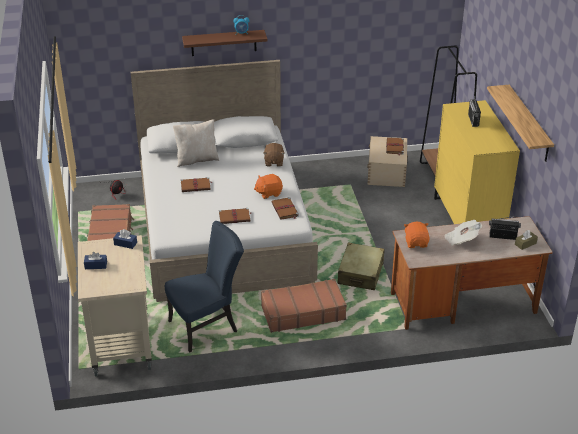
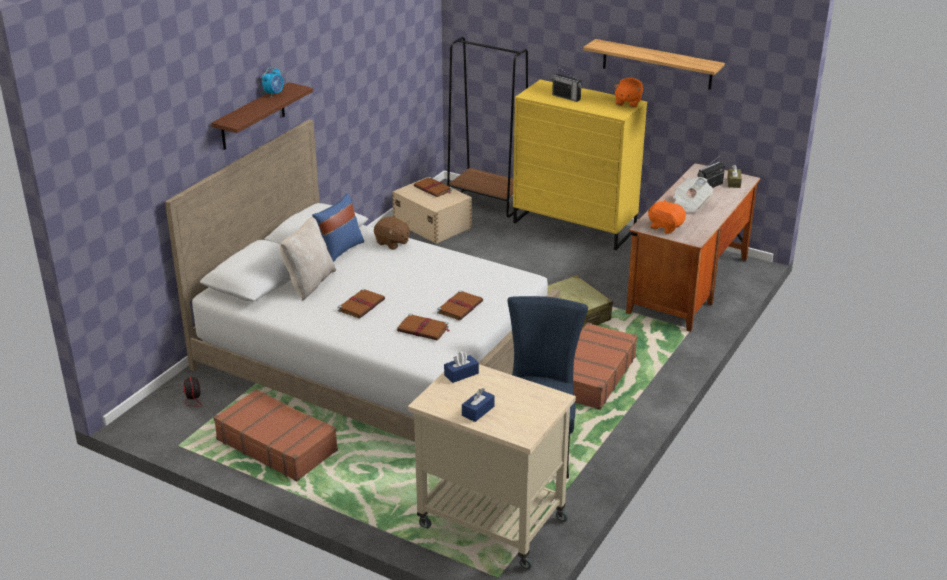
camera: 50 degrees left, 5 degrees down
(242, 151) = (340, 250): none -> blue pillow
(268, 193) = (445, 269): orange plush toy -> orange plush toy (627, 102)
(285, 210) = (491, 274): brown book -> brown book (424, 329)

